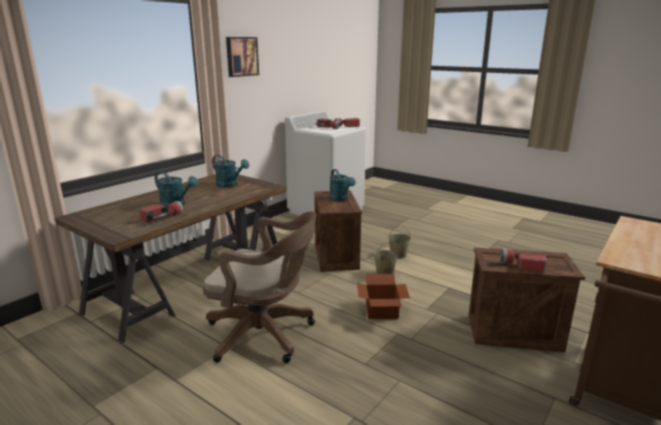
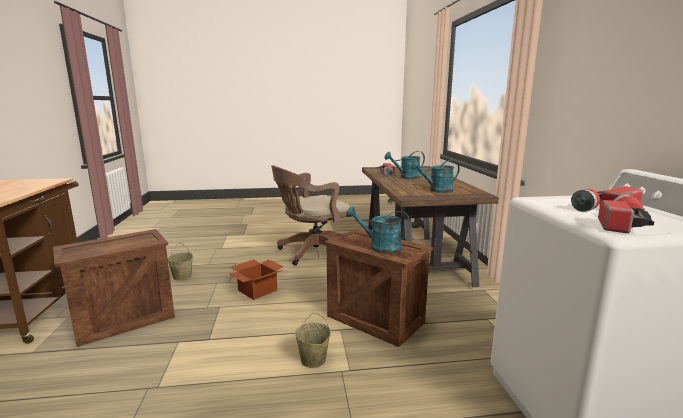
camera: 135 degrees right, 5 degrees down
(241, 56) = (584, 46): picture -> none
(384, 274) = (295, 323): beige bucket -> beige bucket (182, 276)
(521, 265) = (117, 239): flashlight -> none

